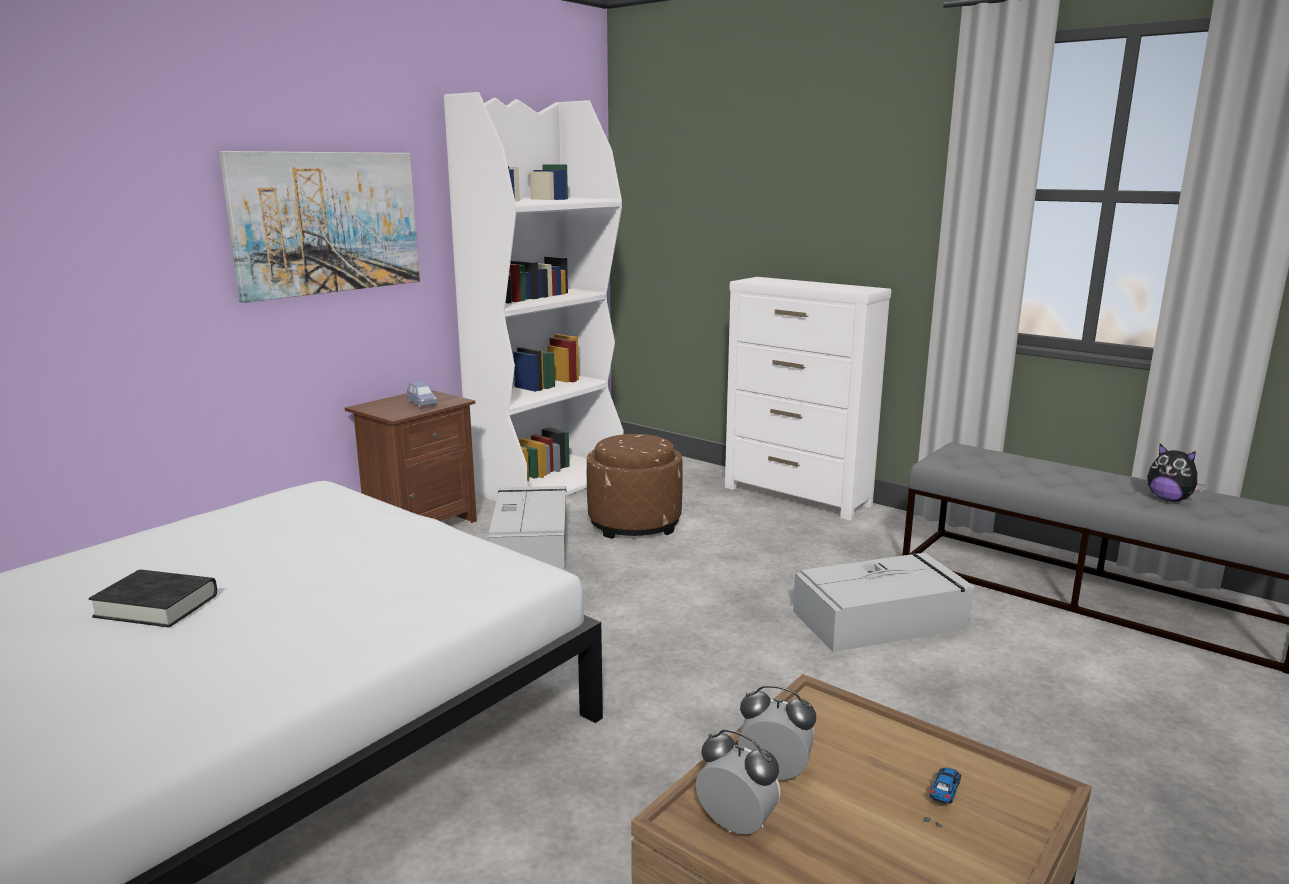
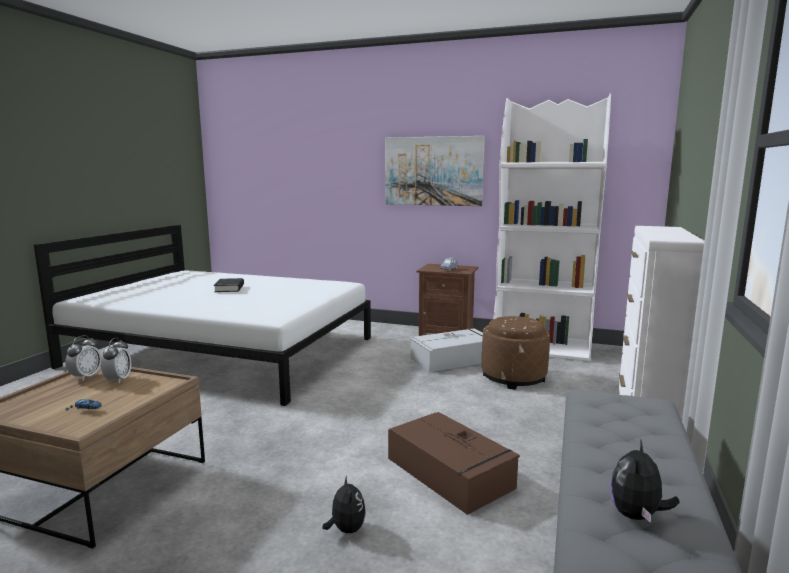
camera: 70 degrees right, 5 degrees down
(881, 619) = (450, 474): grey storage box -> brown storage box
(997, 708) = (346, 529): none -> plush toy

